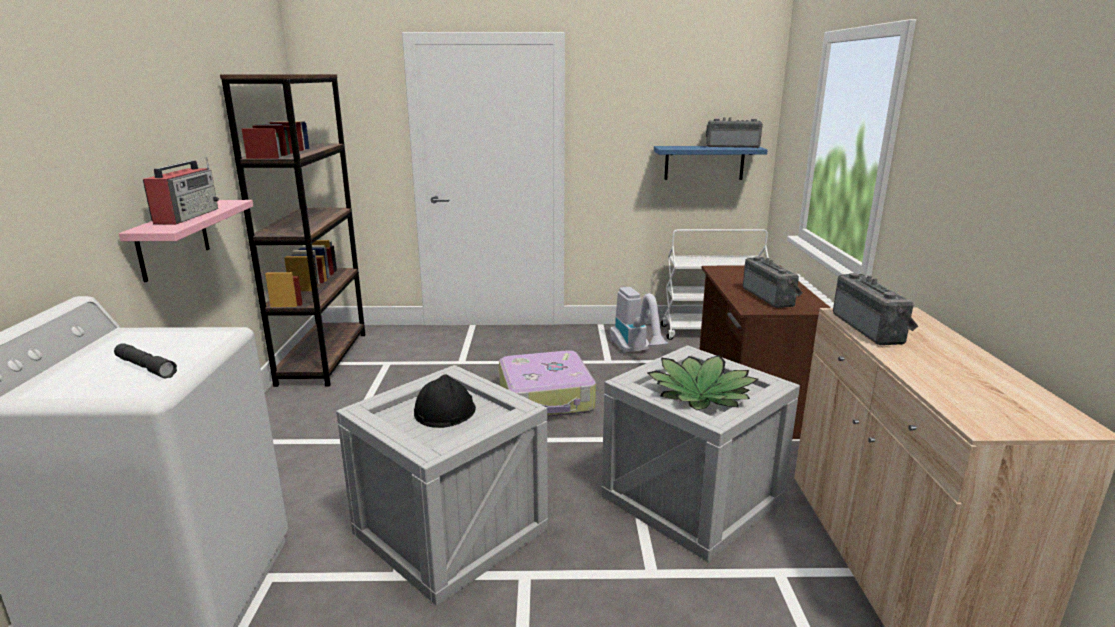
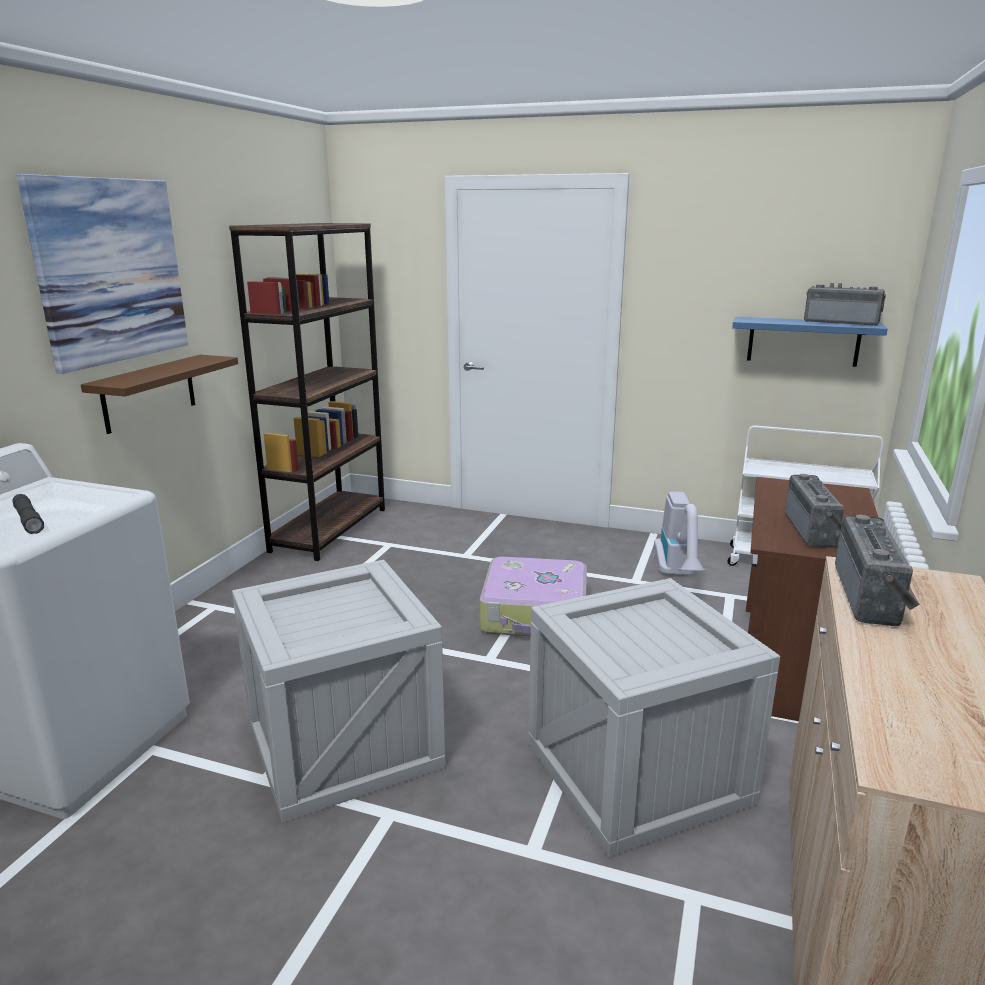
camera: 20 degrees right, 0 degrees up
(132, 117) = (111, 271): none -> picture
(173, 239) = (149, 393): pink shelf -> brown shelf
(187, 216) = (157, 371): radio -> none
(444, 411) = (337, 610): black hard hat -> none
(701, 394) = (641, 644): potted plant -> none

